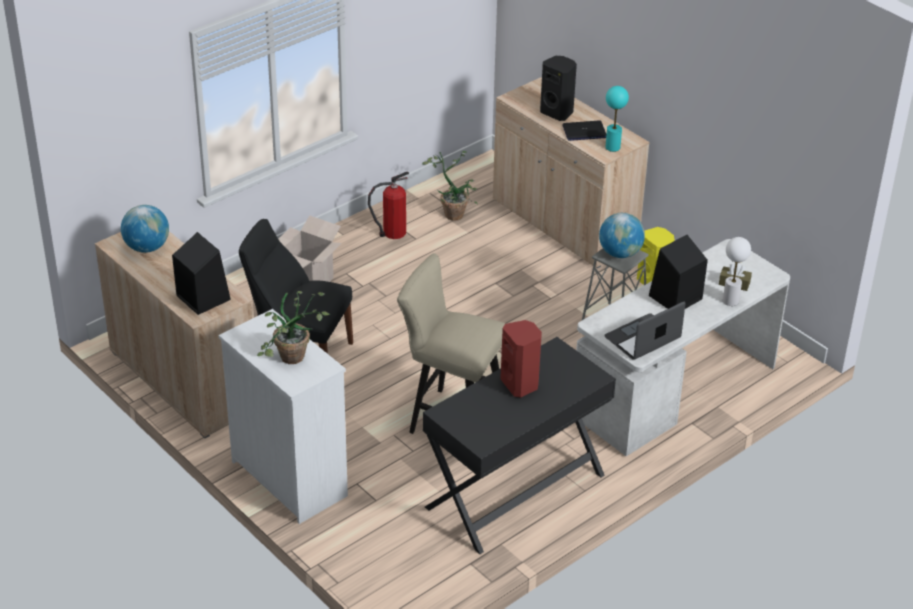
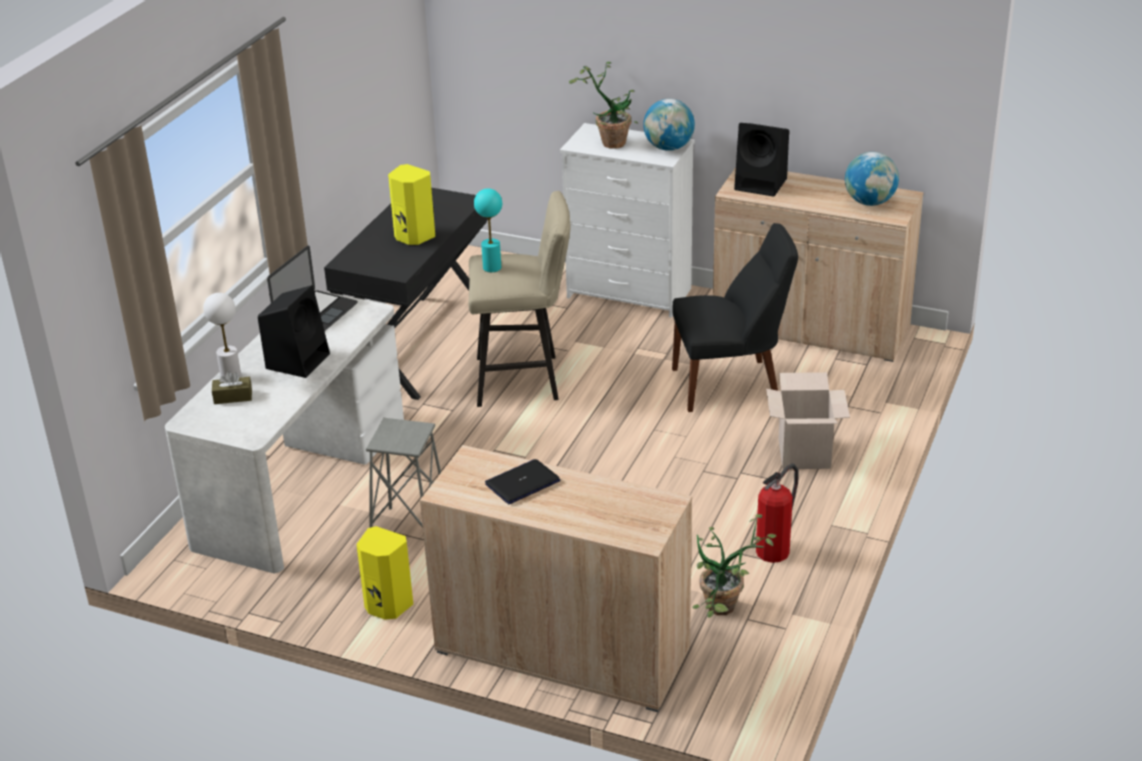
camera: 155 degrees right, 5 degrees down
(520, 384) = (413, 237): red speaker -> yellow speaker
(557, 112) = (583, 501): black speaker -> none
(613, 147) = (466, 473): turquoise table lamp -> turquoise table lamp (492, 268)
(620, 253) = (401, 436): globe -> globe (669, 148)

